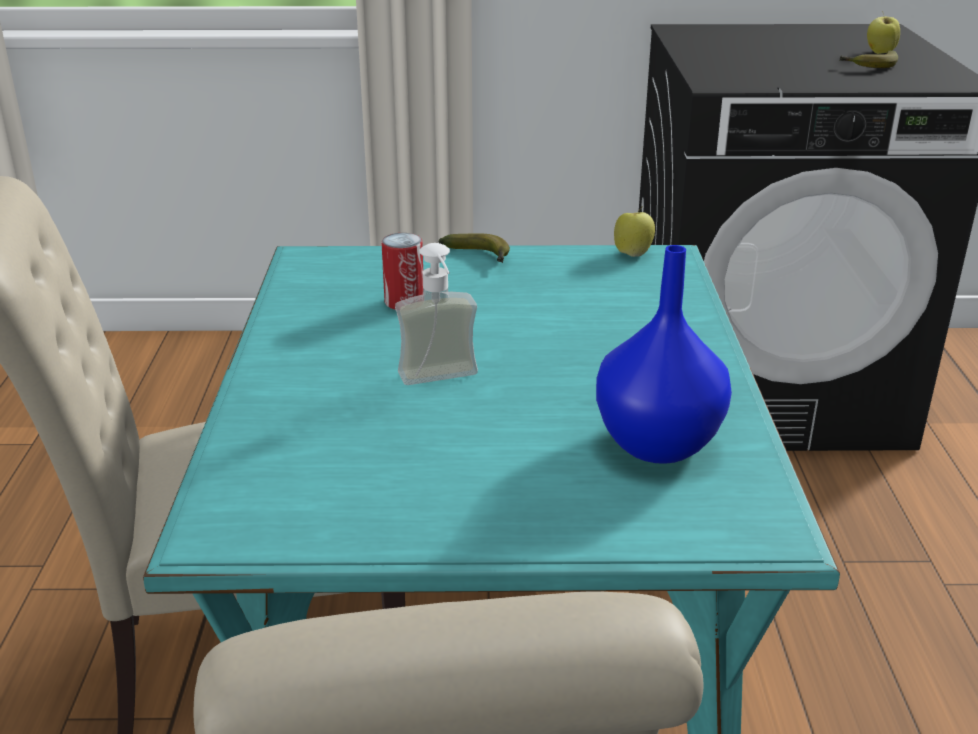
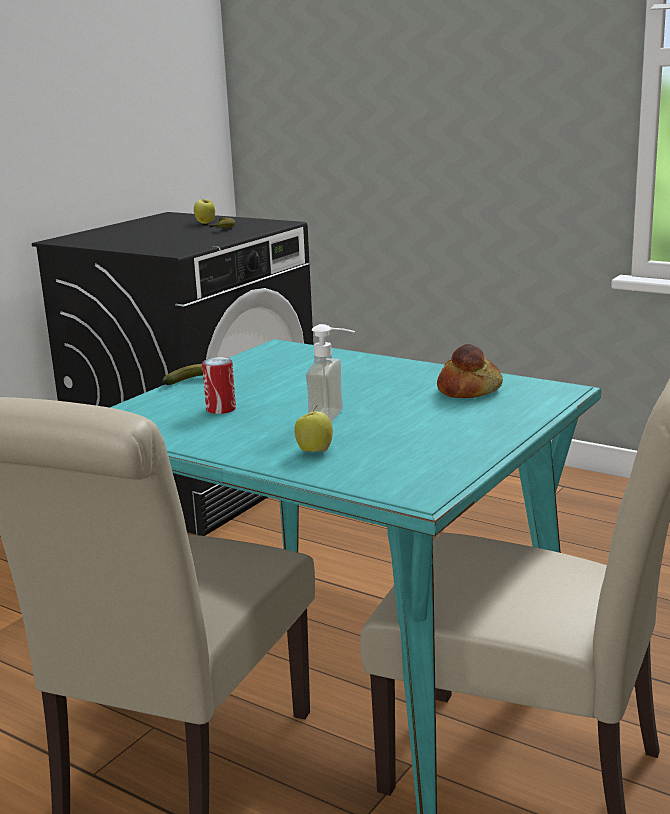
camera: 55 degrees left, 10 degrees down
(632, 254) = (261, 351): apple -> apple (314, 451)
(659, 445) = (469, 390): blue vase -> bread

